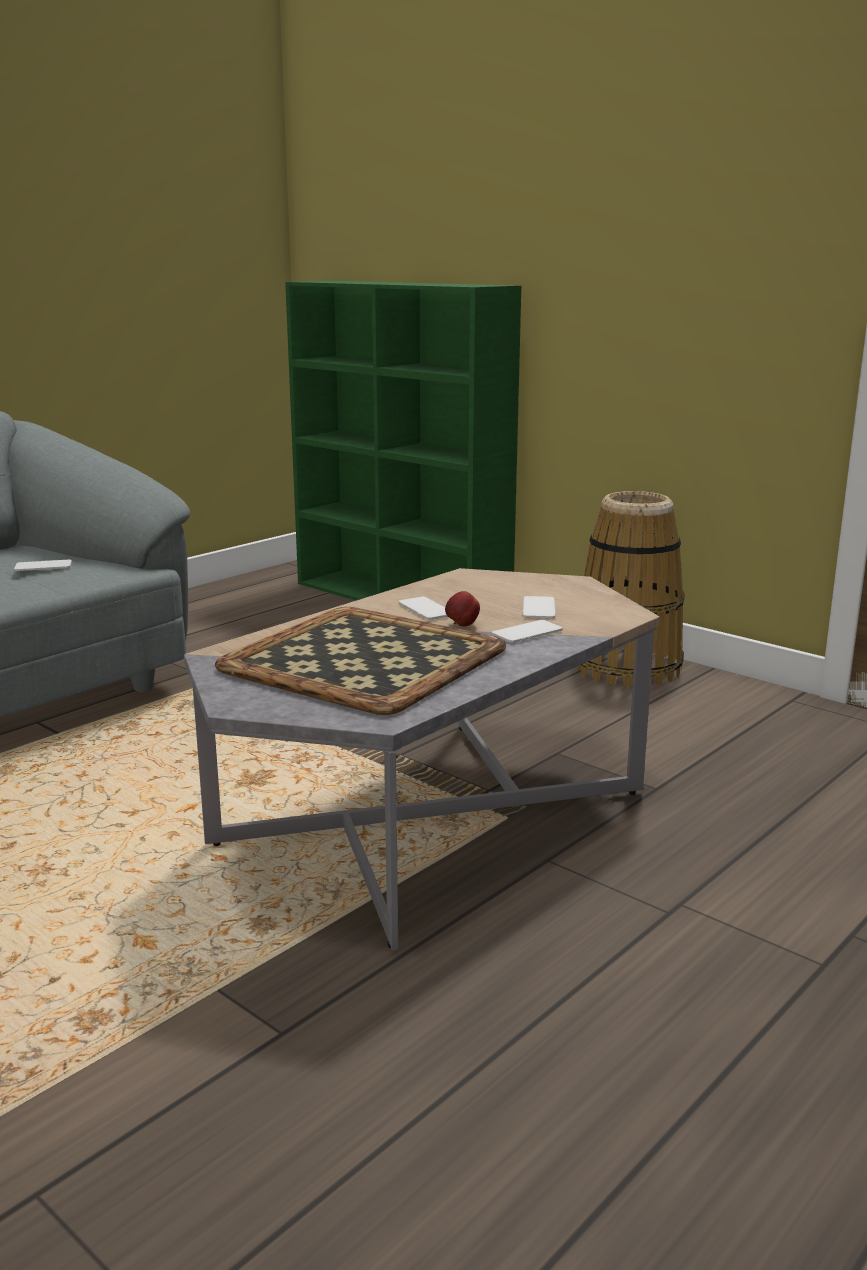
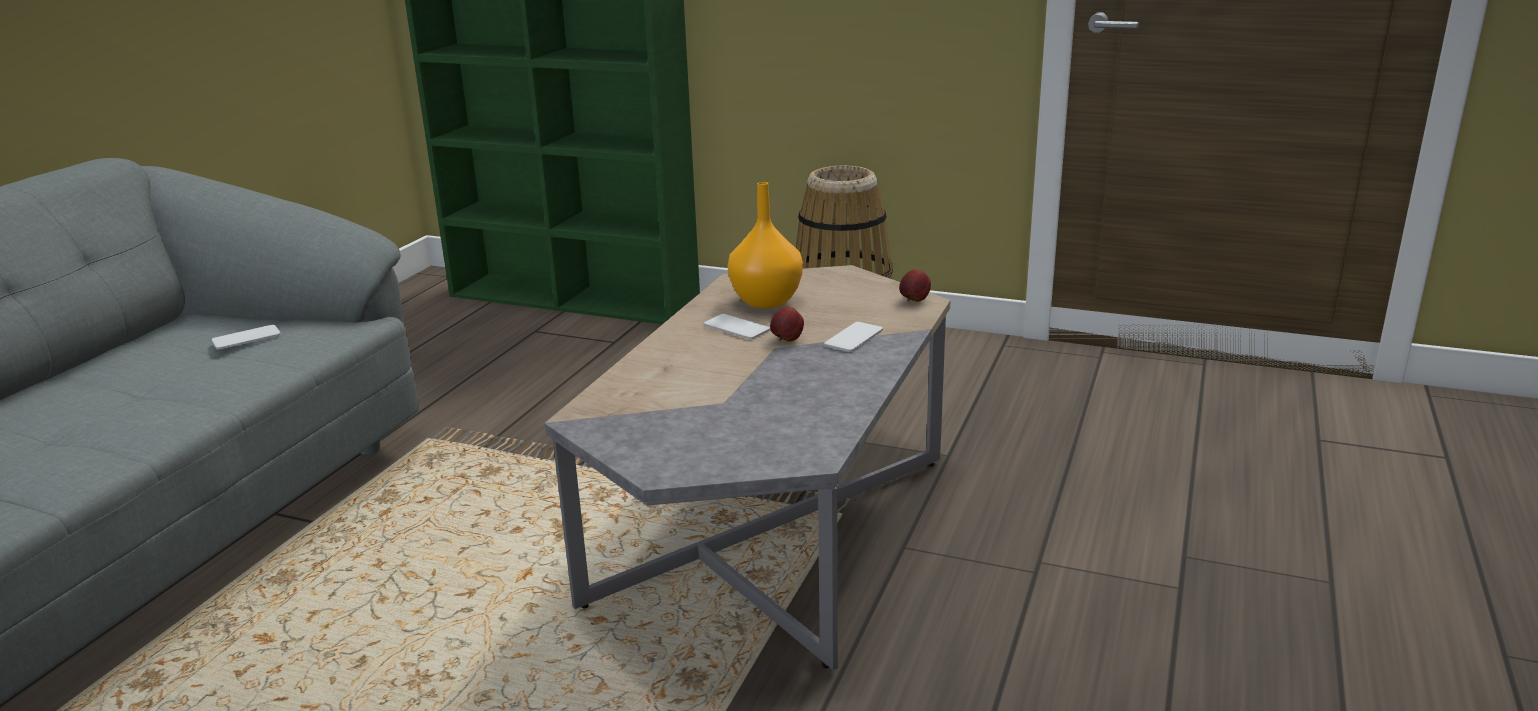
camera: 20 degrees left, 5 degrees up
(364, 660) = (733, 396): tray -> none
(477, 593) = (767, 301): none -> orange vase
(539, 609) = (839, 309): phone -> none
(621, 612) = (914, 300): none -> apple

